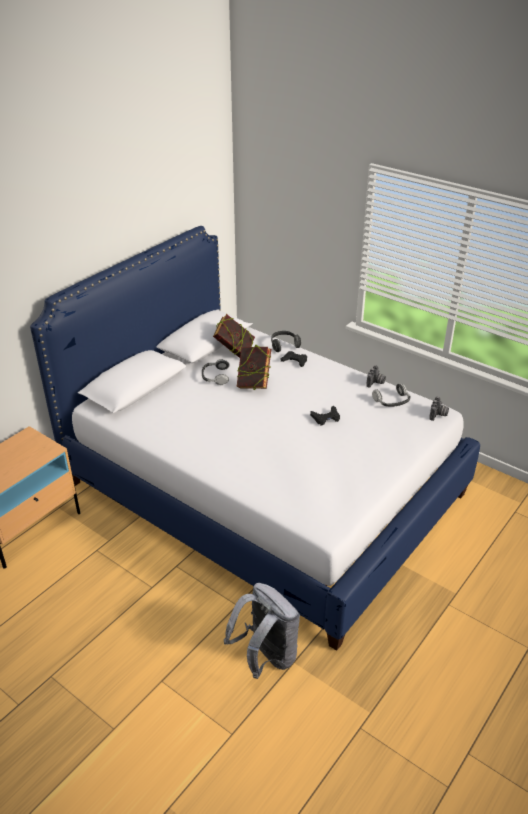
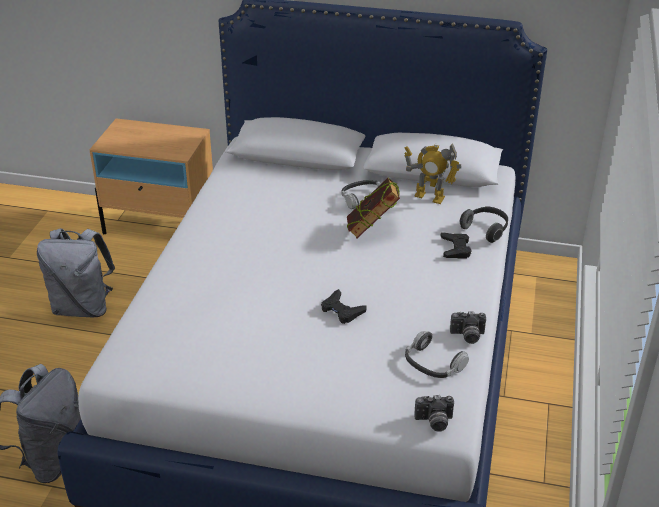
camera: 65 degrees right, 0 degrees up
(98, 602) = (83, 307): none -> grey backpack
(234, 353) = (429, 197): book -> toy robot

